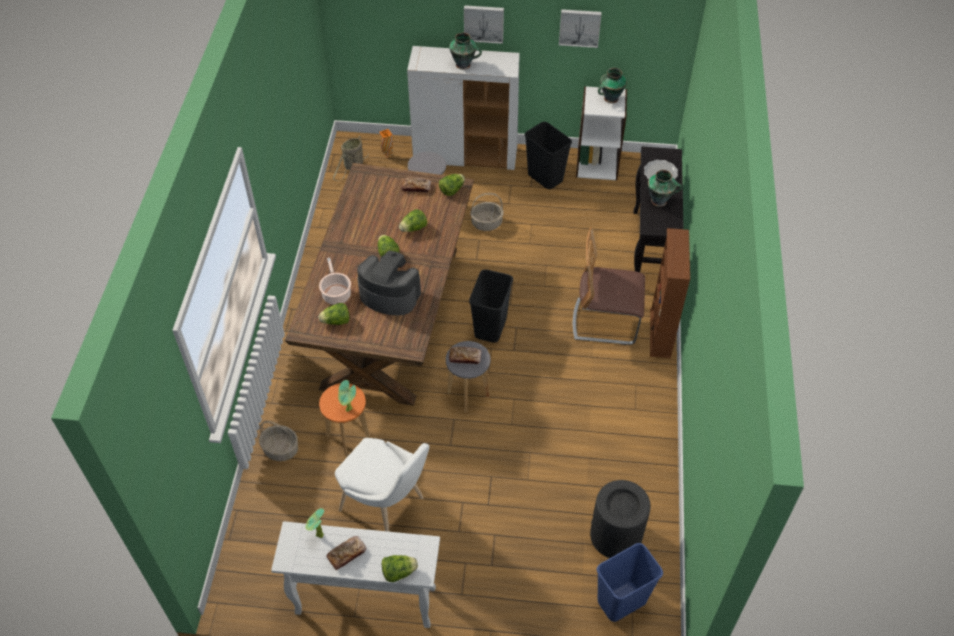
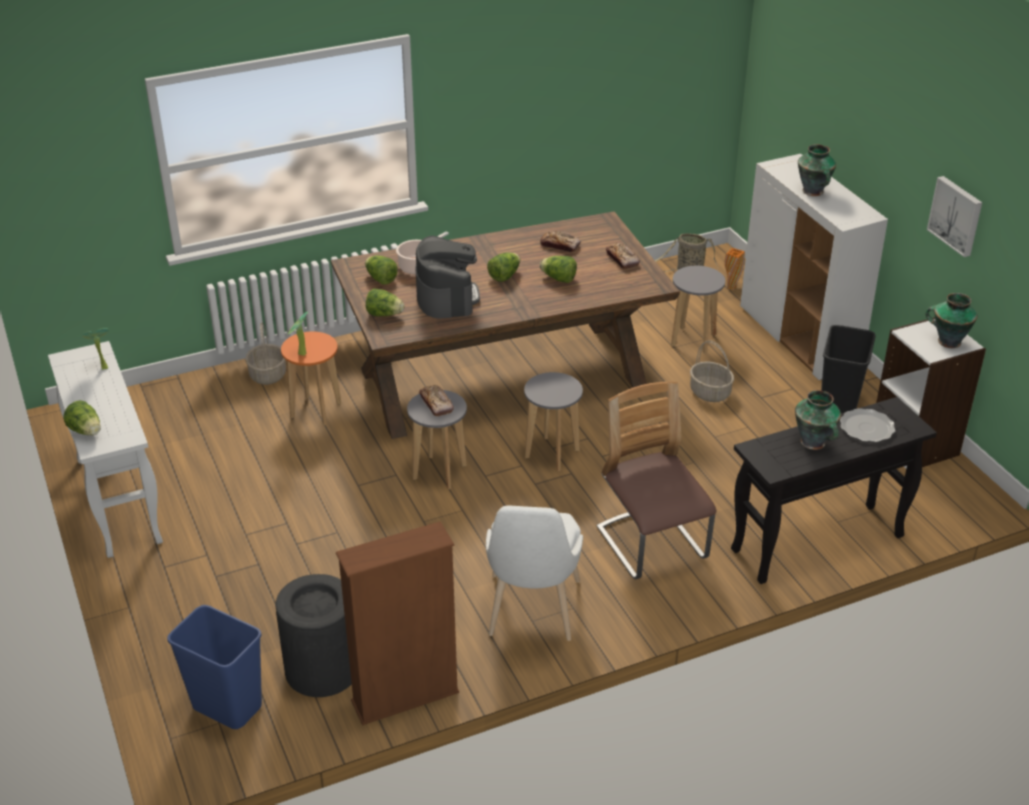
camera: 60 degrees right, 15 degrees down
(346, 554) = (90, 391): bread -> bread (560, 245)
(387, 506) = (245, 470): white chair -> white chair (532, 614)
(452, 190) = (645, 283): lettuce -> lettuce (384, 314)
(484, 23) = (869, 157): picture -> none
(491, 328) = (552, 454): black trash can -> grey stool
(660, 333) = (681, 602): brown bookcase -> brown bookcase (405, 697)

